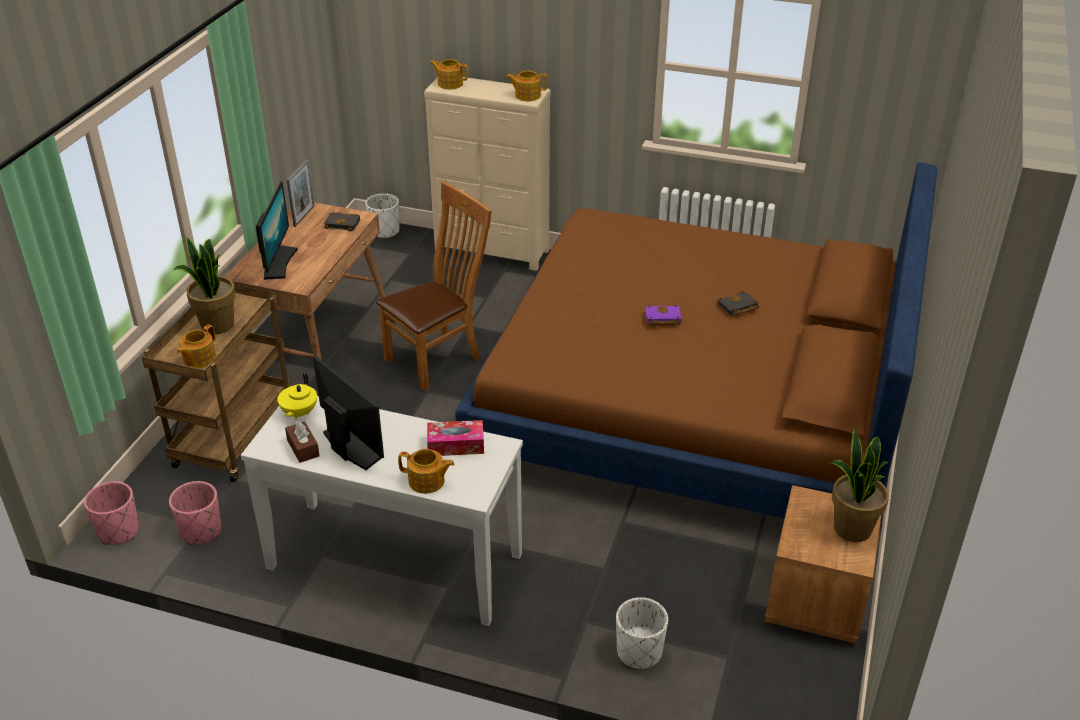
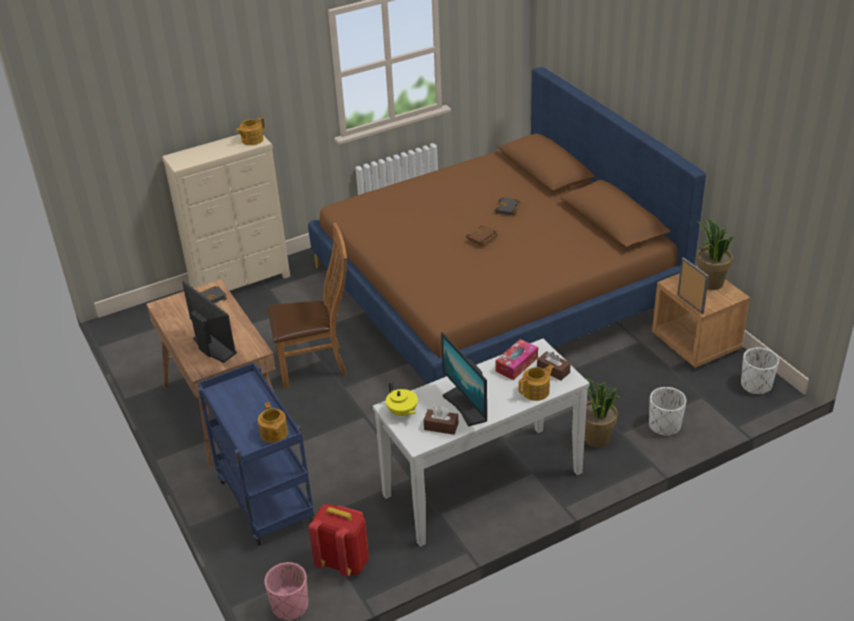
camera: 45 degrees left, 0 degrees up
(201, 531) = (344, 562): pink planter -> red backpack
(217, 325) = (244, 408): potted plant -> potted plant (596, 439)
(233, 435) = (263, 499): brown cart -> blue cart
(304, 216) = (171, 310): picture frame -> picture frame (690, 304)
(351, 447) = (466, 406): monitor -> monitor turned 120 degrees counterclockwise
(384, 231) = (141, 314): white planter -> white planter (756, 385)
(438, 357) = (316, 364): brown chair -> brown chair turned 75 degrees clockwise
(449, 84) = (183, 158): teapot -> none
(475, 475) = (553, 370): none -> brown tissue box
(662, 319) = (482, 238): purple book -> brown book

